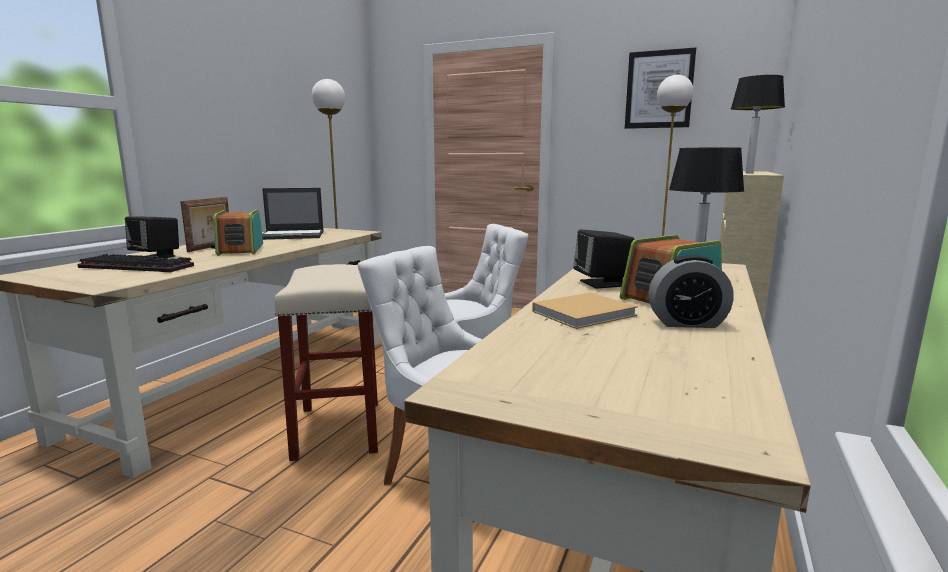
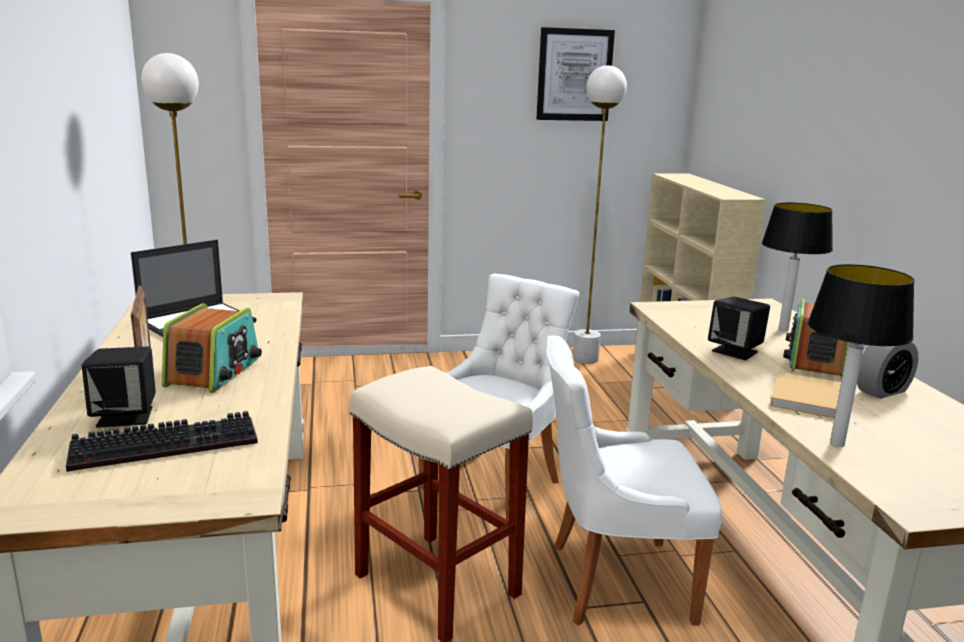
camera: 35 degrees left, 5 degrees up
(240, 250) = (214, 372): radio -> radio turned 120 degrees counterclockwise
(749, 173) = (711, 188): table lamp -> table lamp (836, 444)

